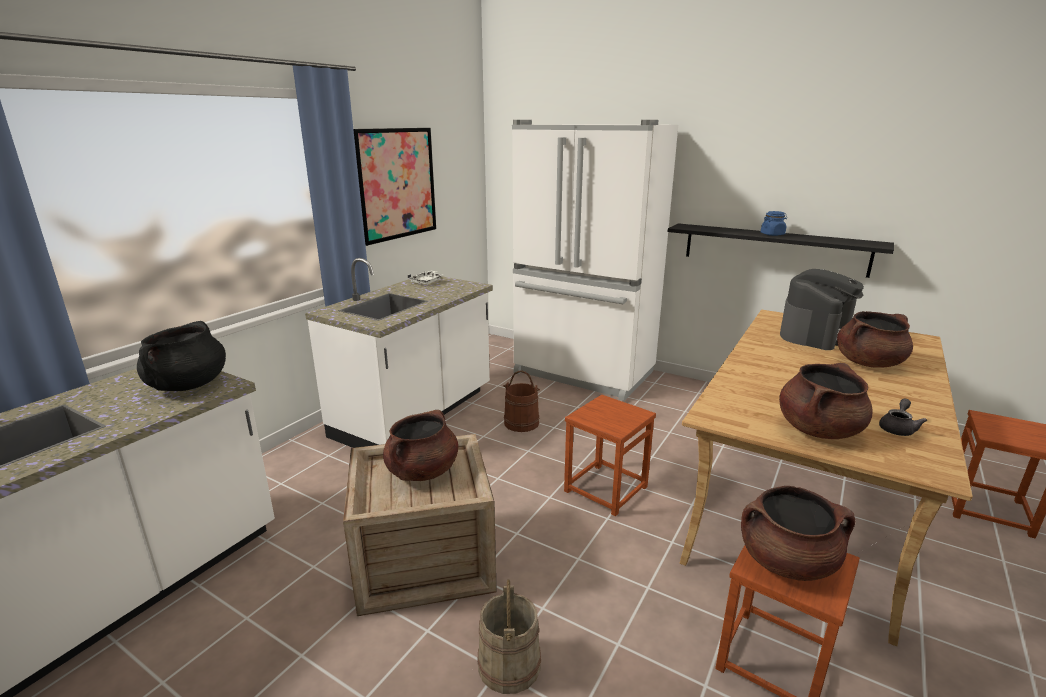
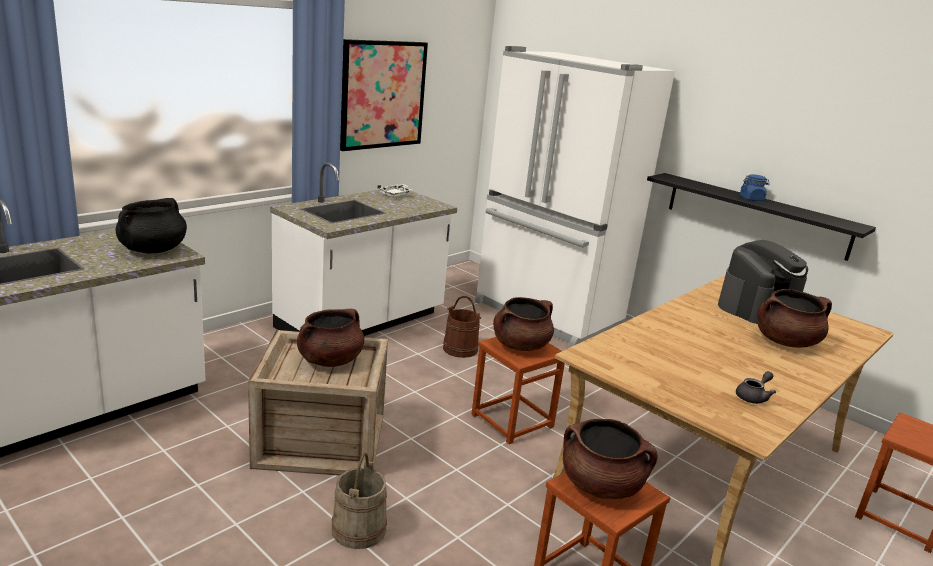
camera: 10 degrees right, 0 degrees up
(818, 430) = (675, 384): brown cooking pot -> brown cooking pot (521, 345)

